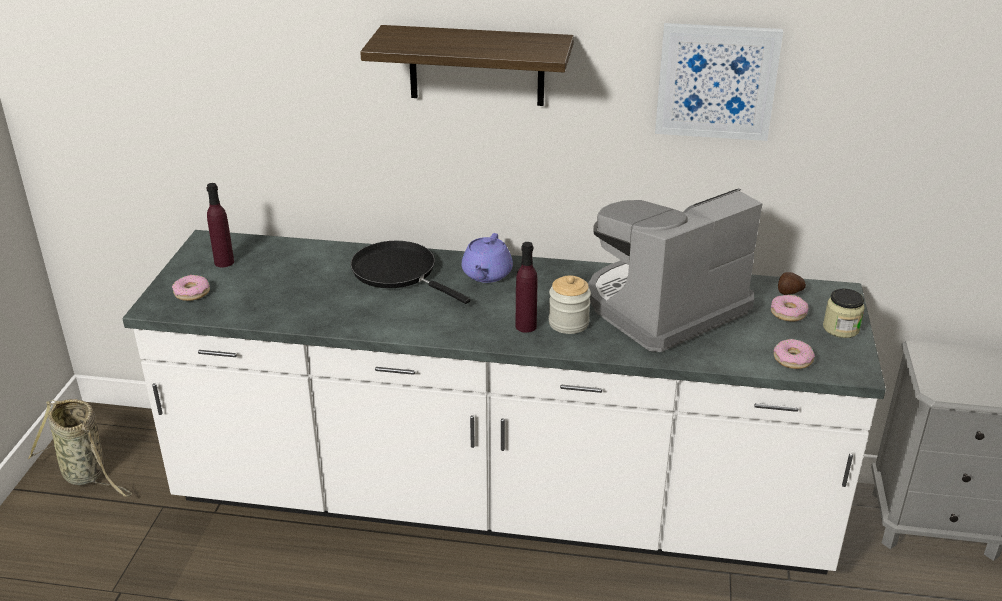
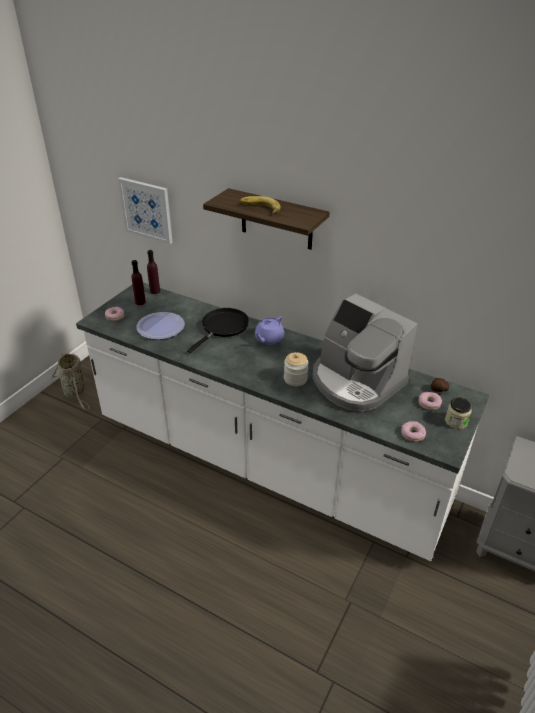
camera: 20 degrees right, 5 degrees up
(288, 293) = (161, 327): none -> plate
(398, 272) = (223, 327): black frying pan -> black frying pan turned 60 degrees clockwise
(461, 45) = (259, 209): none -> banana
(526, 326) = (271, 375): purple bottle -> purple bottle (155, 291)
(663, 307) = (356, 382): coffee machine -> coffee machine turned 120 degrees counterclockwise
(716, 81) = (410, 254): picture -> picture (146, 210)

